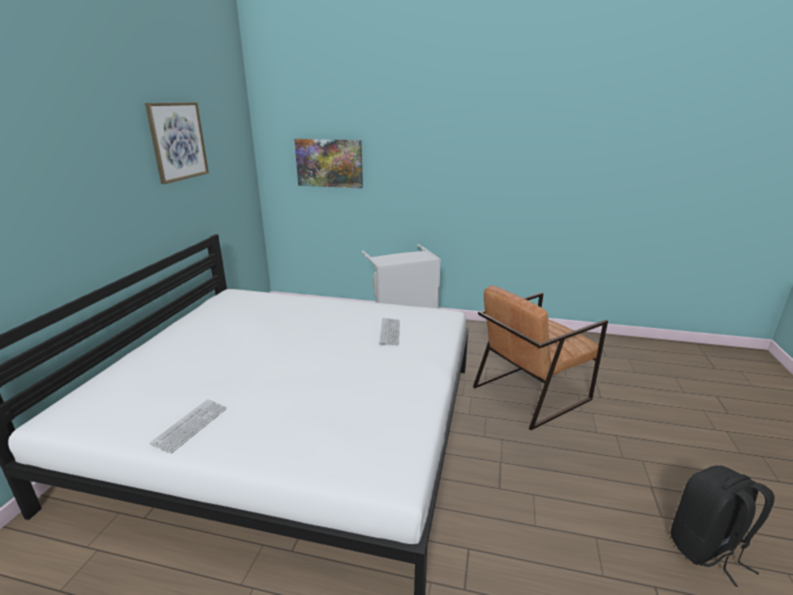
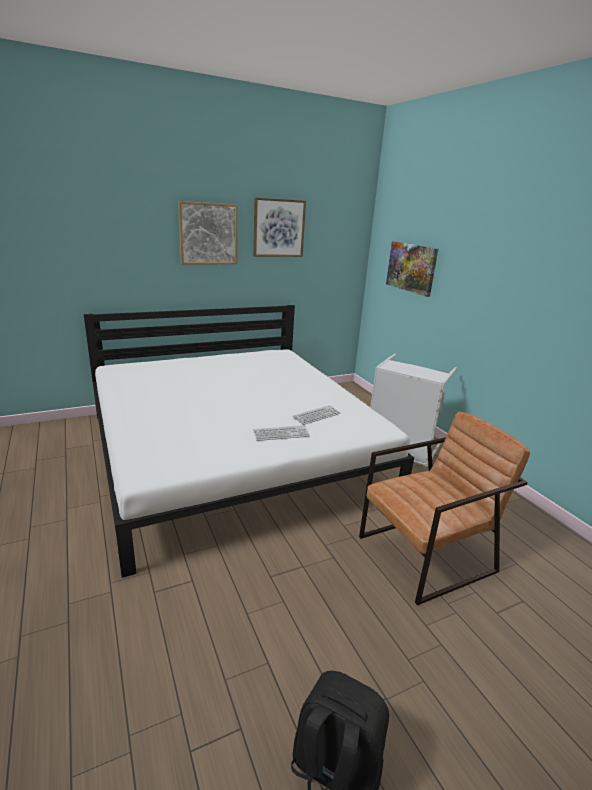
camera: 50 degrees right, 0 degrees up
(104, 163) = (208, 234): none -> picture
(190, 426) = (136, 397): keyboard -> keyboard (281, 434)
(530, 393) = (427, 554): brown armchair -> brown armchair turned 135 degrees clockwise

